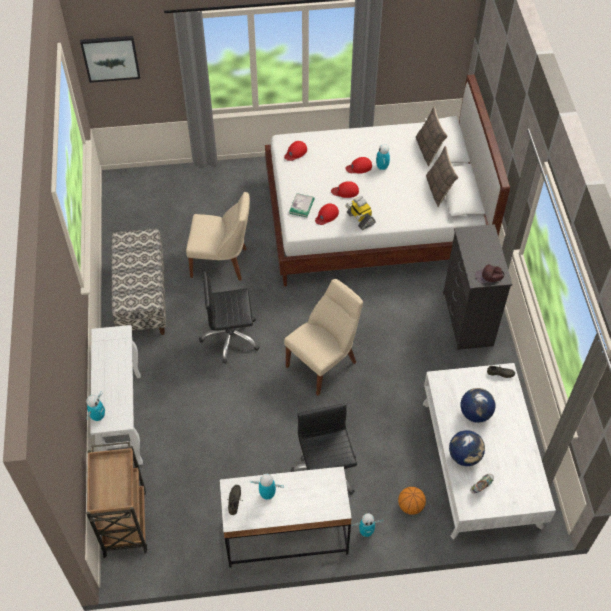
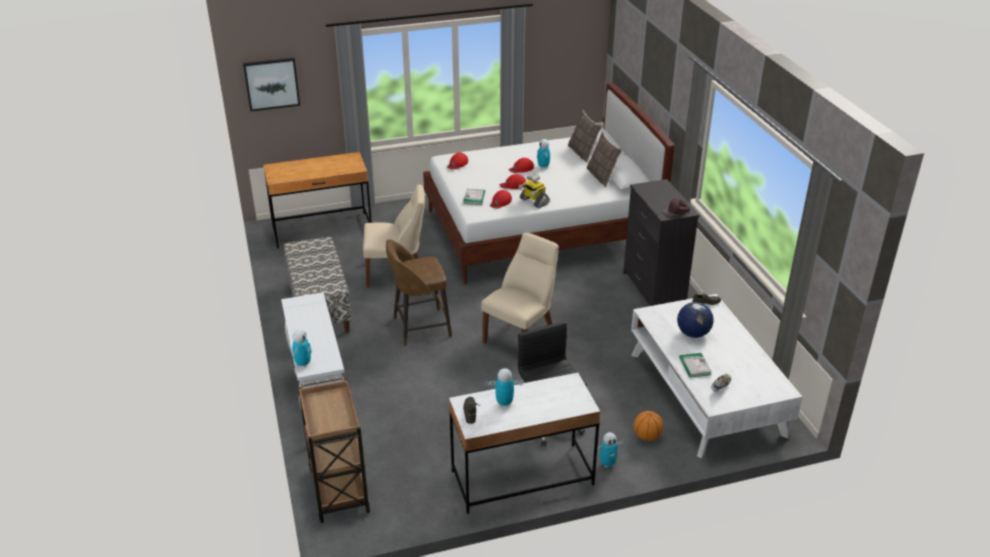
camera: 10 degrees left, 20 degrees down
(161, 192) = (322, 230): none -> brown desk
(231, 337) = (420, 327): black office chair -> brown stool
(464, 456) = (695, 366): globe -> book

